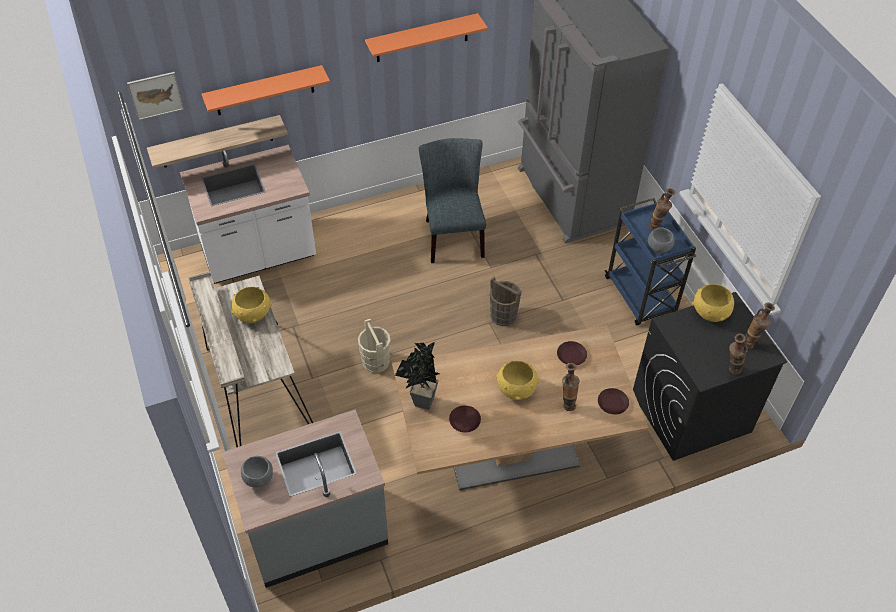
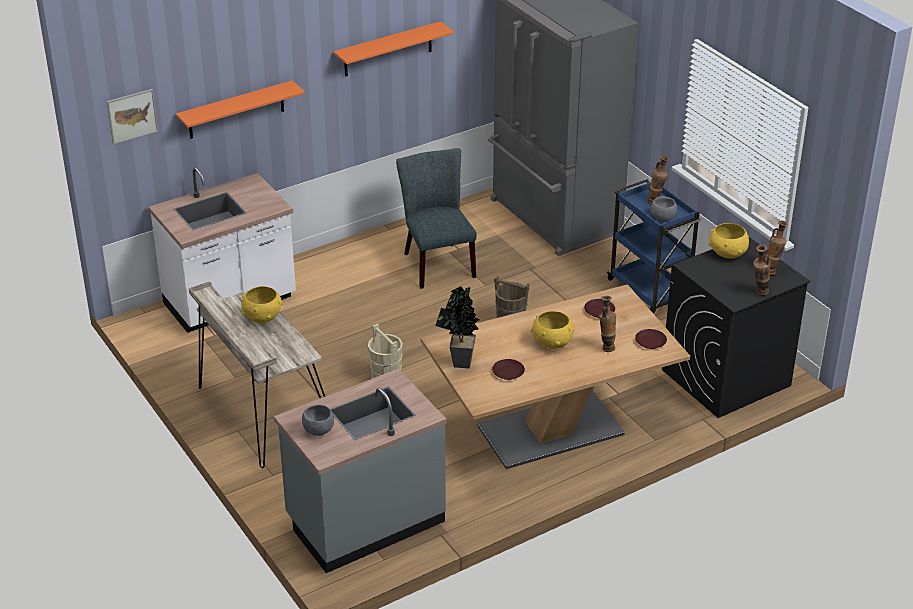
camera: 10 degrees left, 15 degrees down
(216, 142) = (186, 171): shelf -> none

